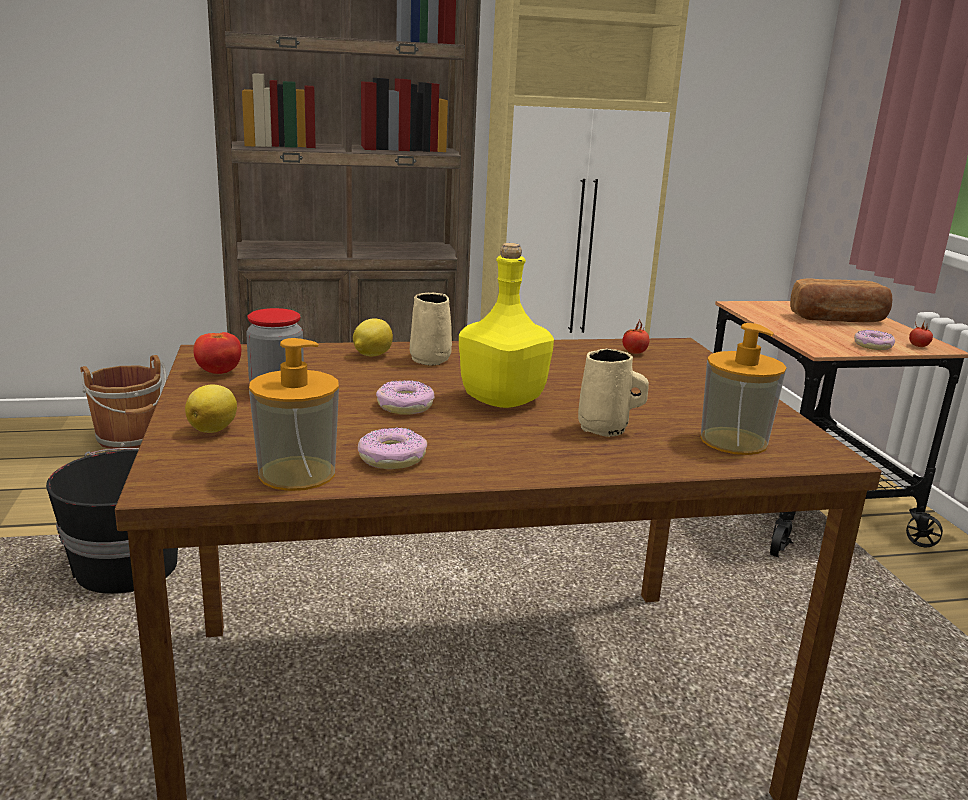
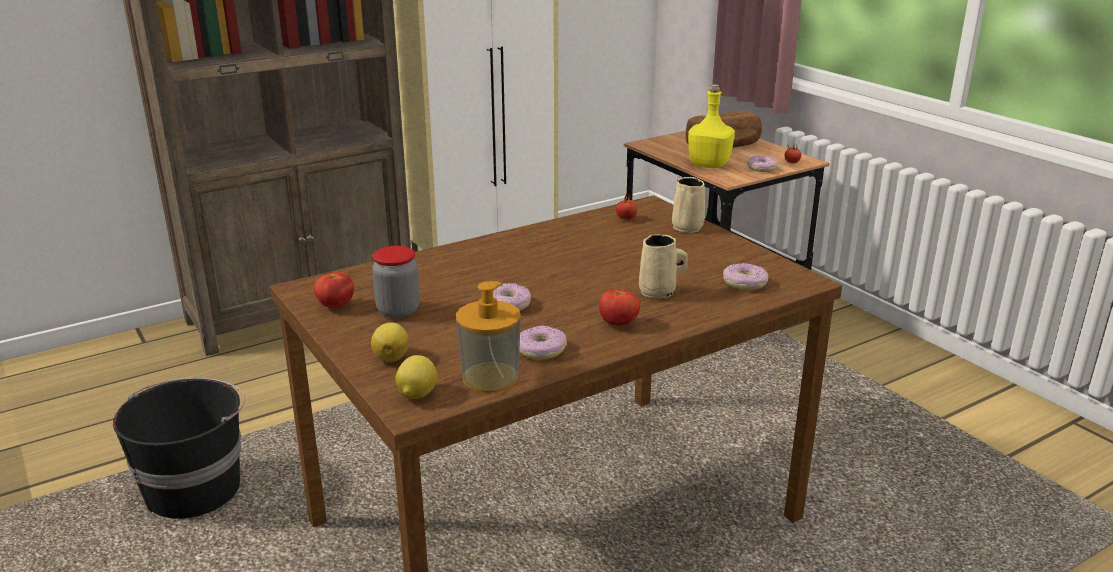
camera: 20 degrees left, 5 degrees up
(130, 439) = (91, 370): brown bucket -> none
(371, 355) = (437, 263): lemon -> lemon (416, 395)
(430, 359) = (485, 256): beige mug -> beige mug (686, 227)
(503, 399) = (571, 282): yellow bottle -> yellow bottle (709, 164)
(518, 451) = (618, 324): none -> tomato
(733, 441) = (744, 283): soap dispenser -> donut

